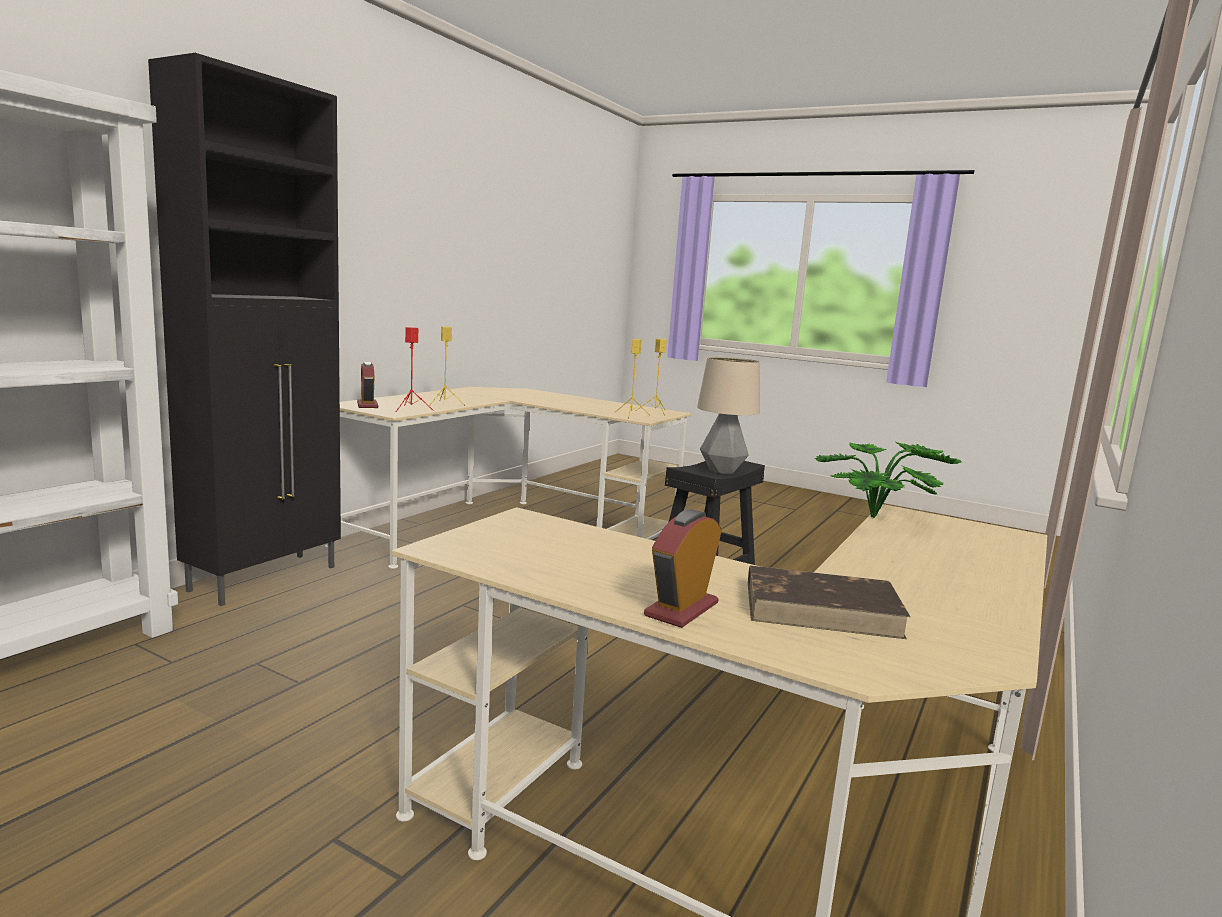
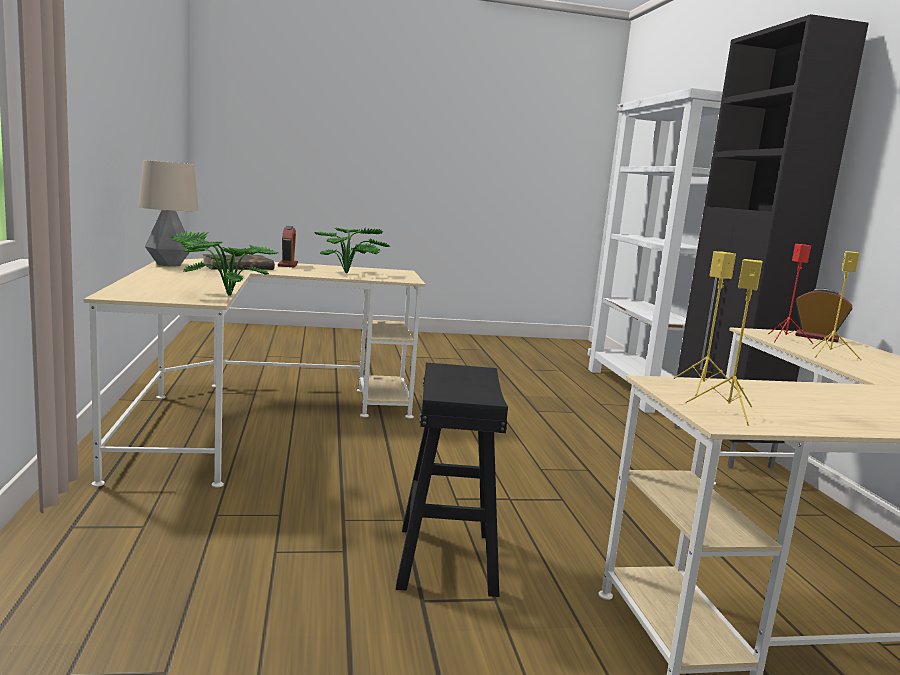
camera: 140 degrees right, 0 degrees up
(587, 552) = (351, 273): none -> potted plant
(721, 470) = (451, 383): table lamp -> table lamp (169, 264)

